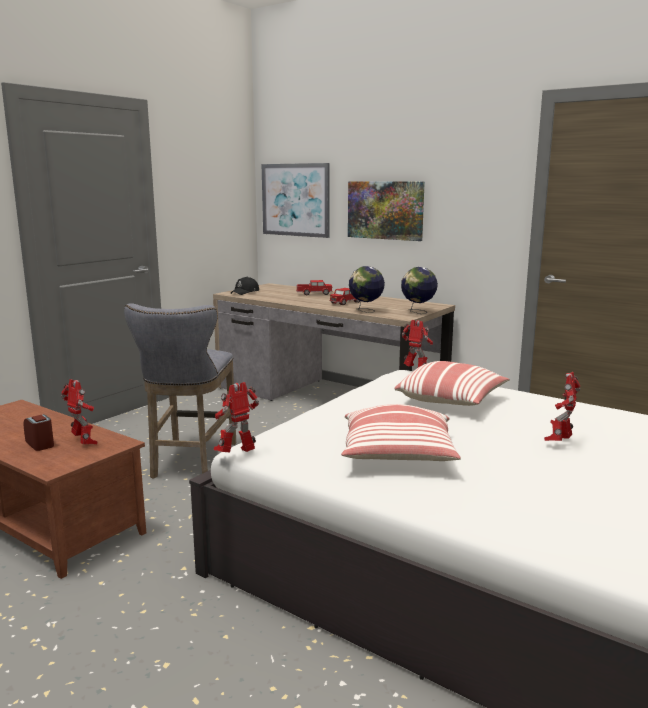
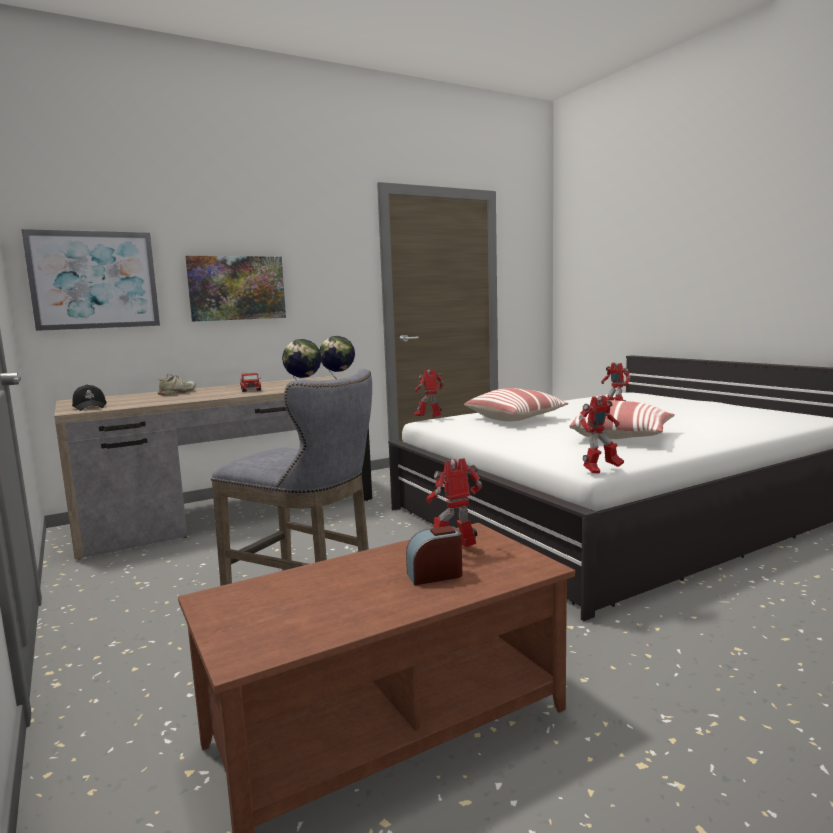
camera: 65 degrees left, 5 degrees down
(237, 454) = (600, 470): toy robot -> toy robot turned 105 degrees counterclockwise
(314, 294) = (177, 393): toy truck -> beige shoe

